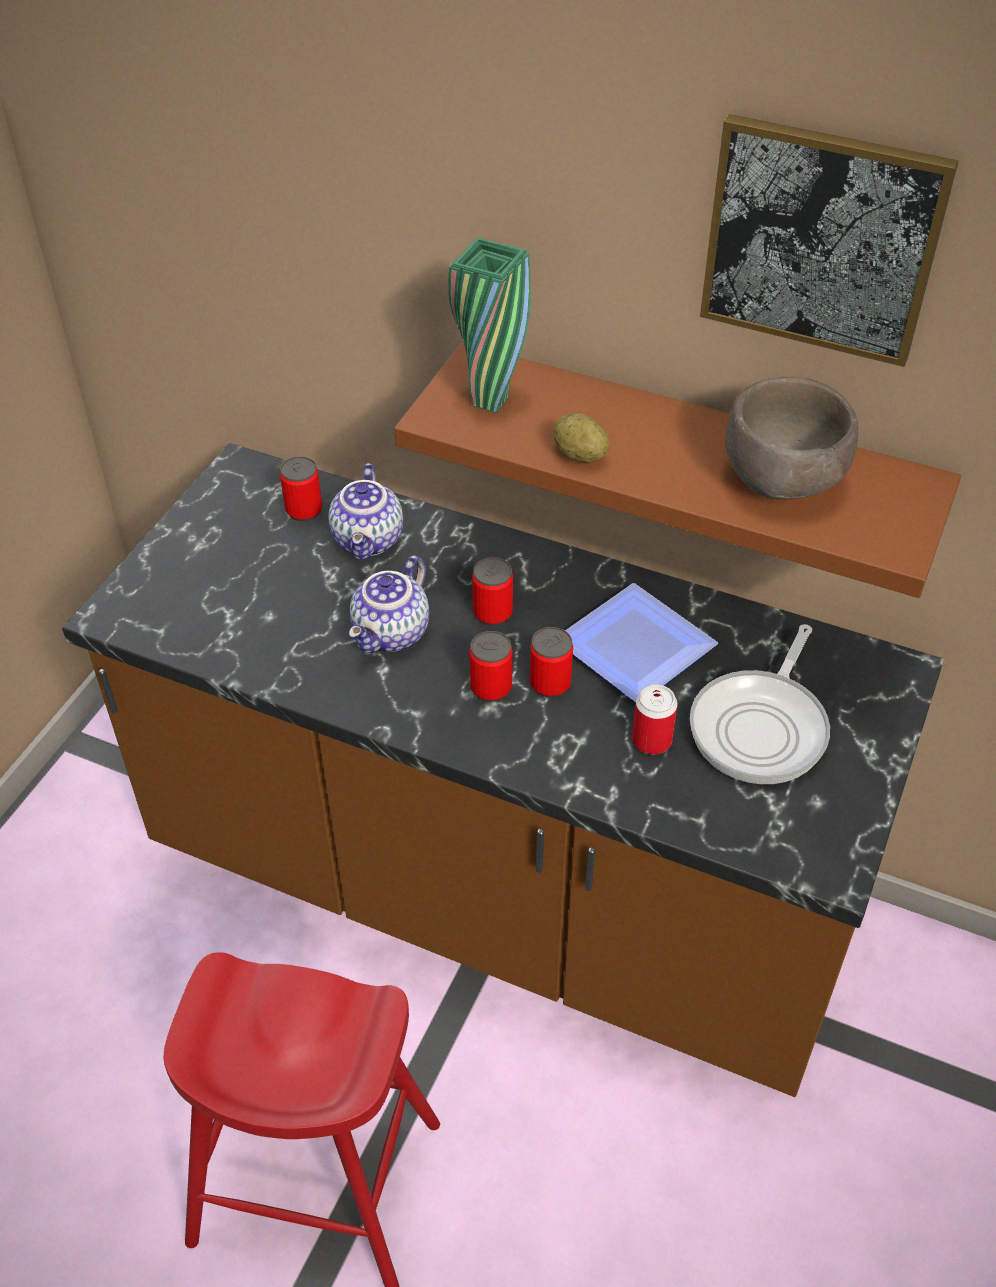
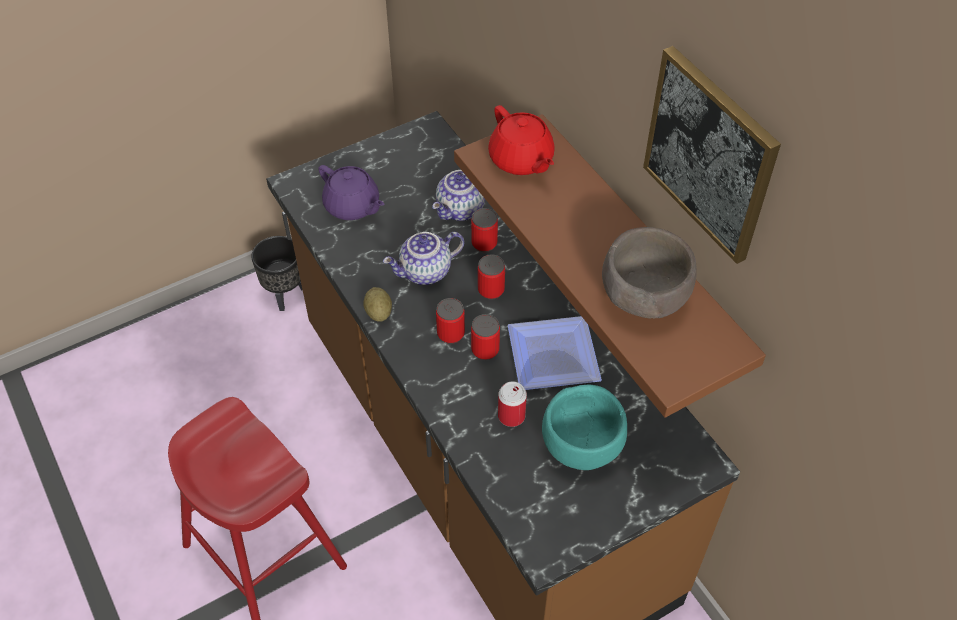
camera: 35 degrees right, 5 degrees up
(74, 831) = (286, 294): none -> black planter
(221, 604) = (352, 206): none -> purple teapot
(304, 510) = (441, 173): can -> can (484, 243)
(490, 402) = (521, 160): green vase -> red teapot
(579, 455) = (539, 220): potato -> potato (378, 312)
(761, 727) = (582, 446): frying pan -> turquoise bowl

